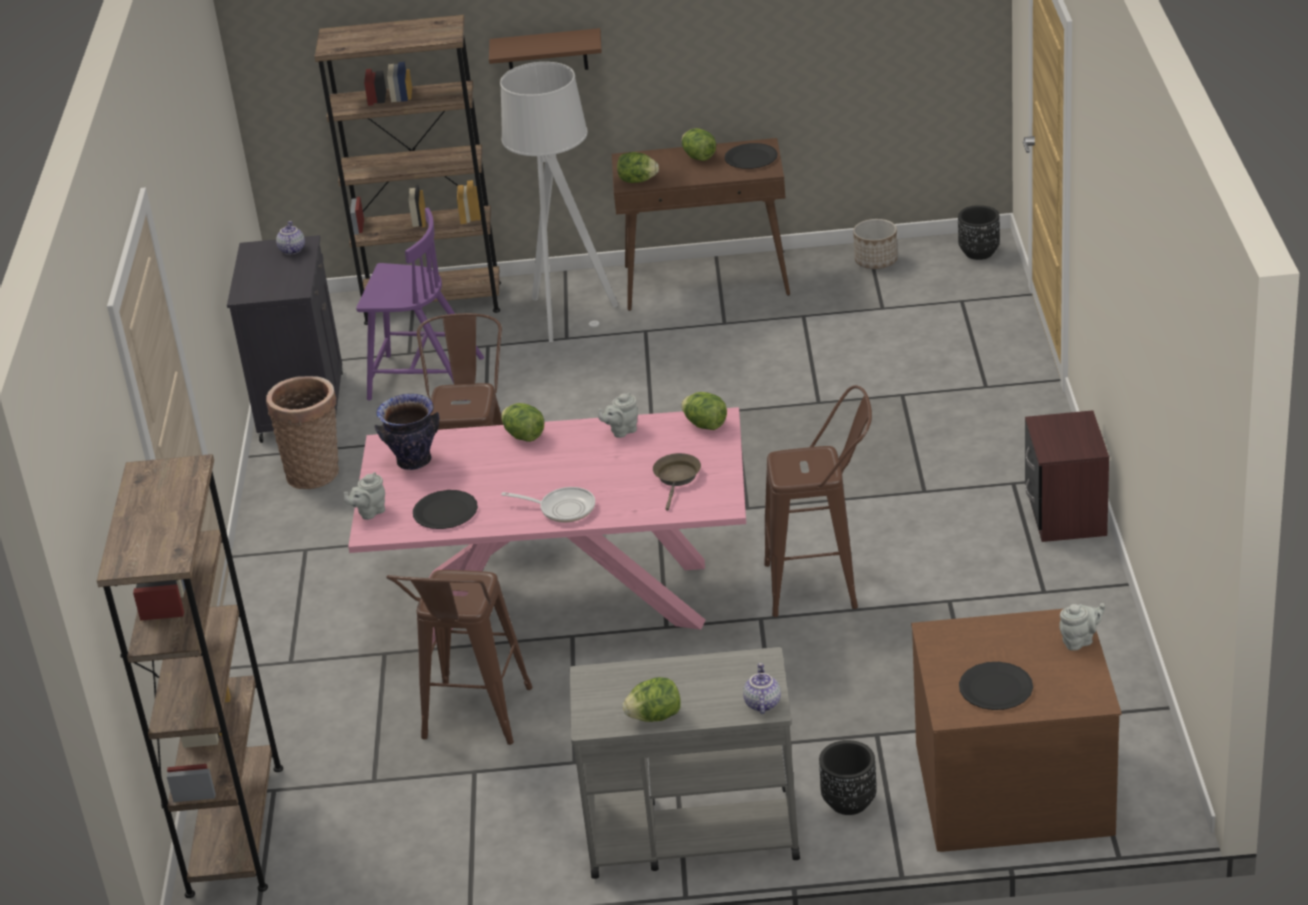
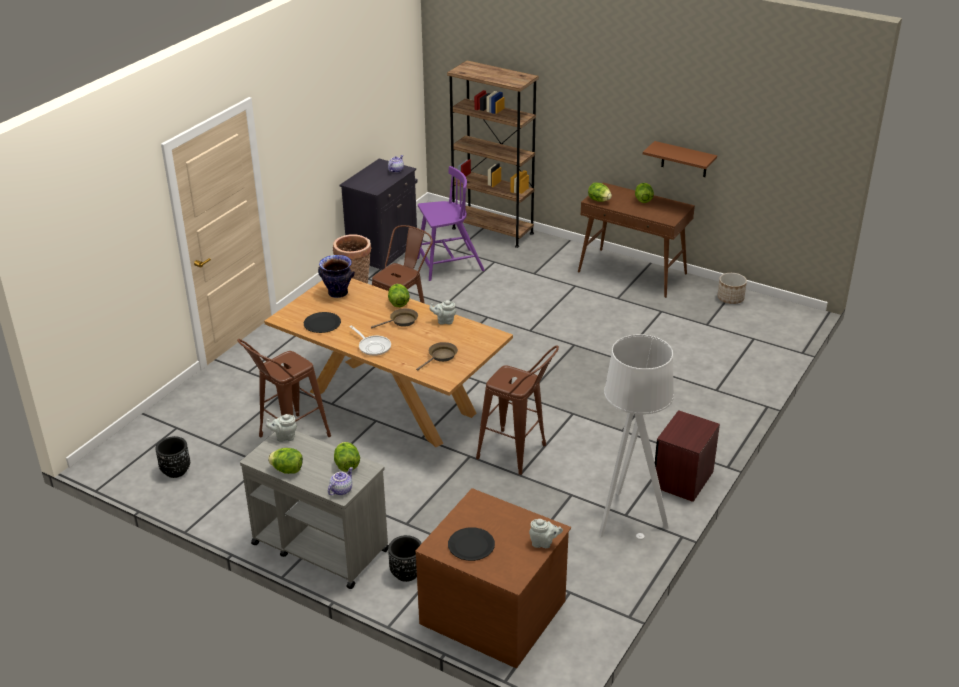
camera: 30 degrees right, 0 degrees up
(235, 830) = (142, 437): brown bookcase -> none
(369, 512) = (291, 309): grey teapot -> grey teapot (284, 437)
(423, 378) = (448, 265): purple chair -> purple chair turned 60 degrees counterclockwise
(547, 53) = (579, 112): brown shelf -> brown shelf (684, 159)
(560, 458) = (401, 321): none -> brown frying pan
(566, 600) = (392, 402): pink dining table -> brown dining table
(567, 315) = (546, 262): grey floor lamp -> grey floor lamp (628, 519)
(705, 425) = (486, 336): lettuce -> lettuce (347, 465)
(751, 158) = (668, 210): black plate -> none
(979, 252) = (791, 317): black planter -> black planter (176, 471)

